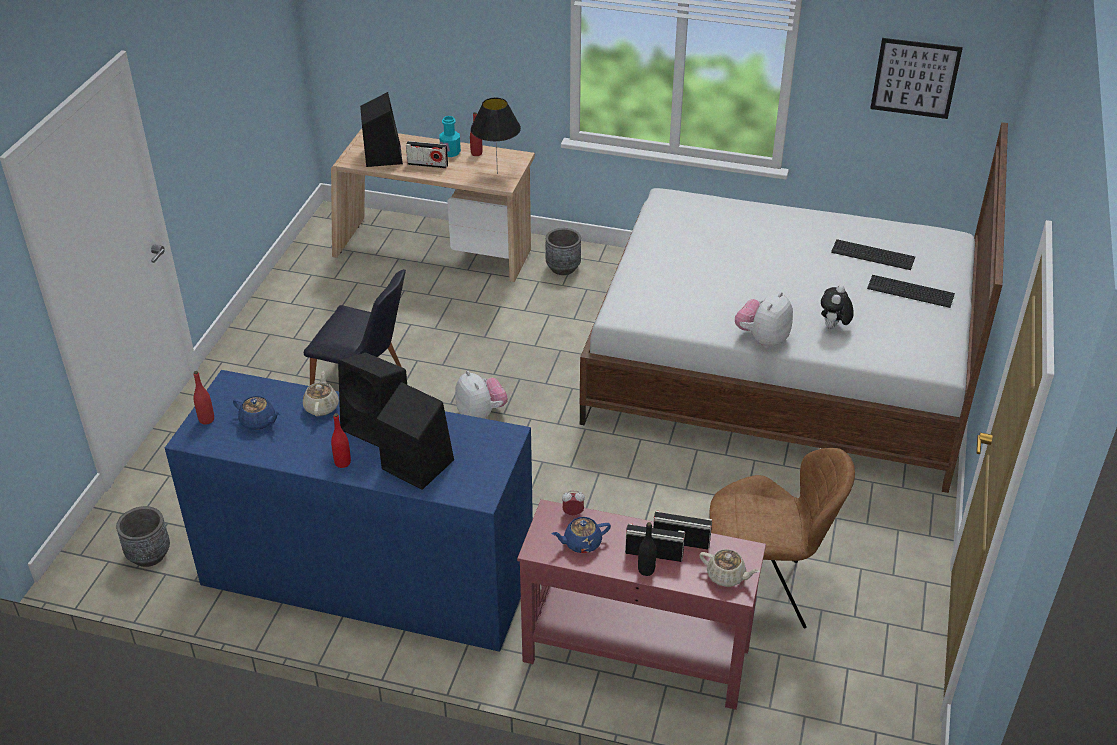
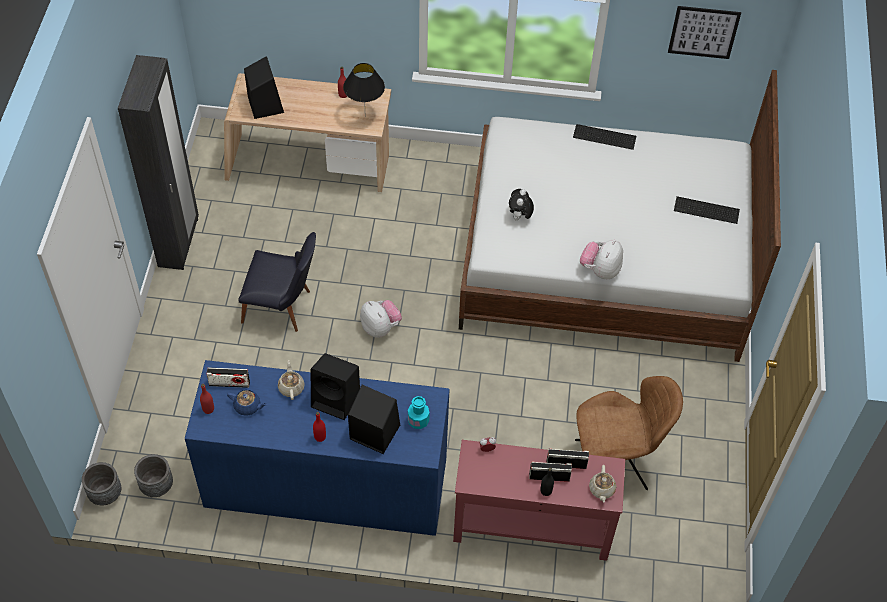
camera: 10 degrees left, 15 degrees up
(261, 311) = (179, 243): none -> black wardrobe
(427, 164) = (305, 111): radio -> radio (229, 383)
(450, 152) = (321, 95): turquoise bottle -> turquoise bottle (418, 421)
(563, 268) = (418, 172): grey planter -> grey planter (106, 494)
(581, 543) = (497, 474): blue teapot -> none
(726, 576) = (601, 489): beige teapot -> beige teapot turned 75 degrees clockwise
(833, 327) = (652, 253): plush toy -> plush toy (519, 217)
(873, 256) = (675, 176): keyboard -> keyboard (605, 138)

